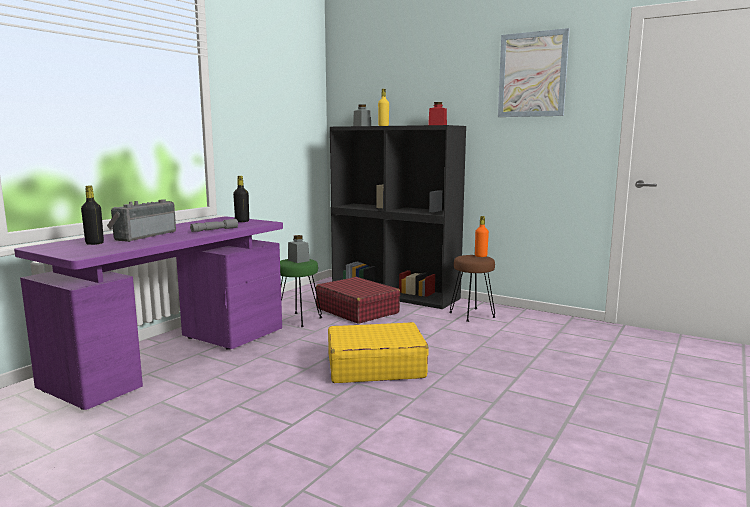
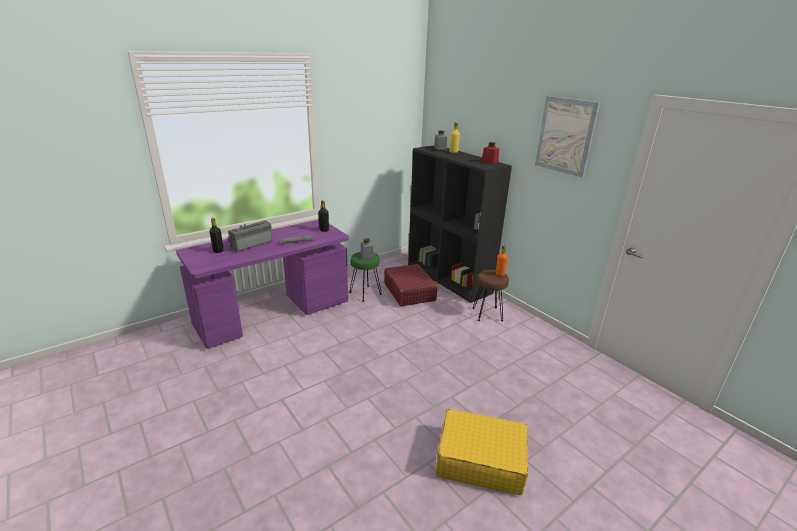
camera: 20 degrees right, 15 degrees up
(375, 367) = (383, 352): yellow suitcase -> yellow suitcase (480, 459)

